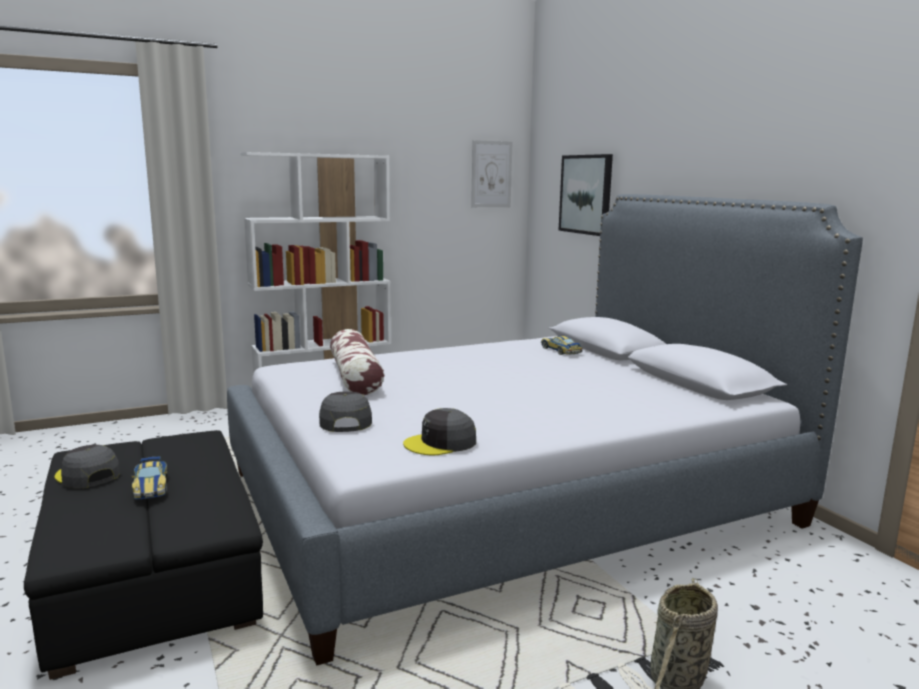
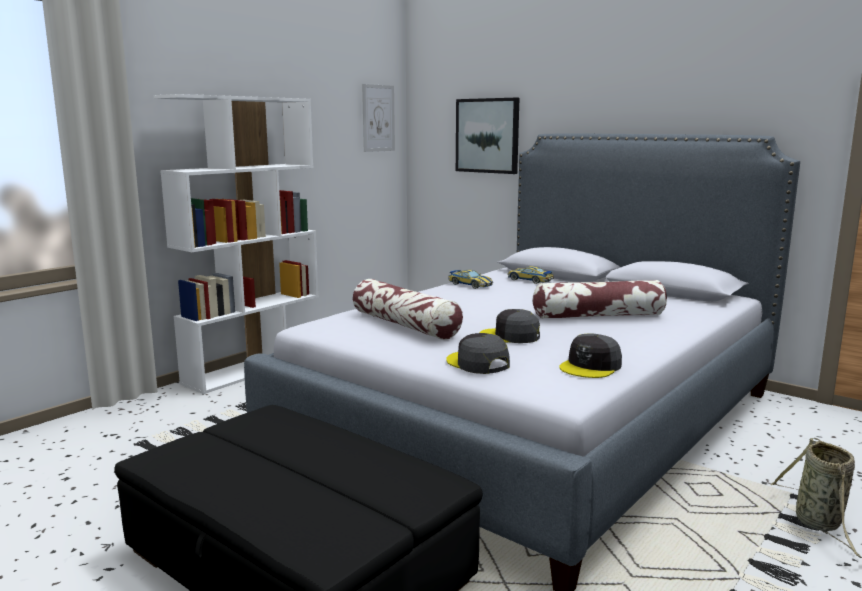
camera: 25 degrees left, 0 degrees up
(87, 475) = (215, 474): grey cap -> grey cap (510, 336)
(151, 486) = (307, 468): toy car -> toy car (470, 284)
(555, 395) = (598, 316): none -> pillow

